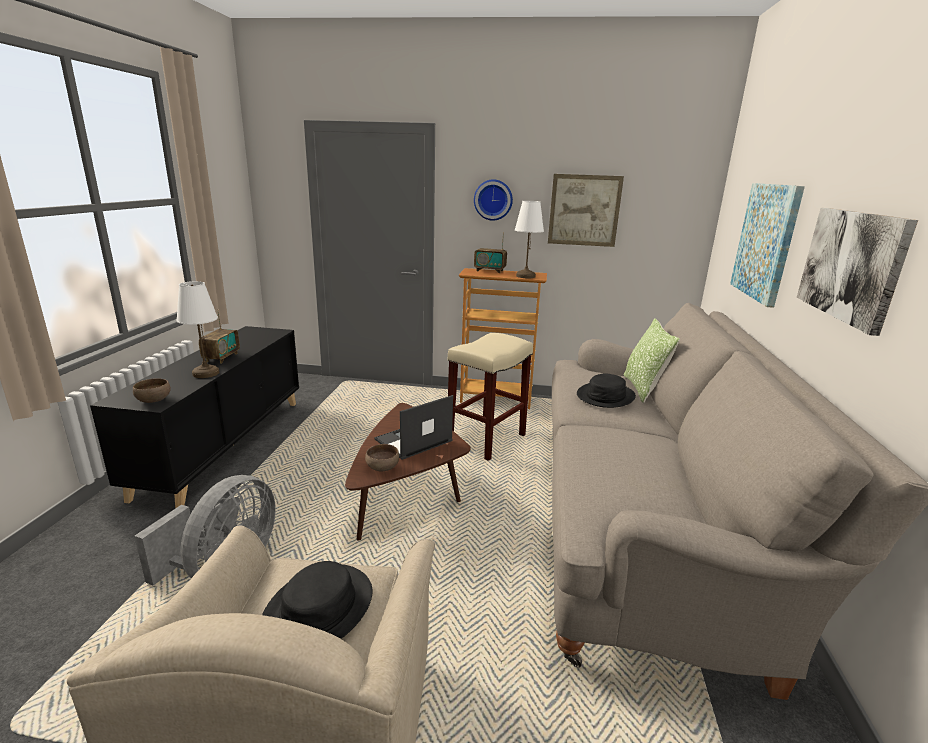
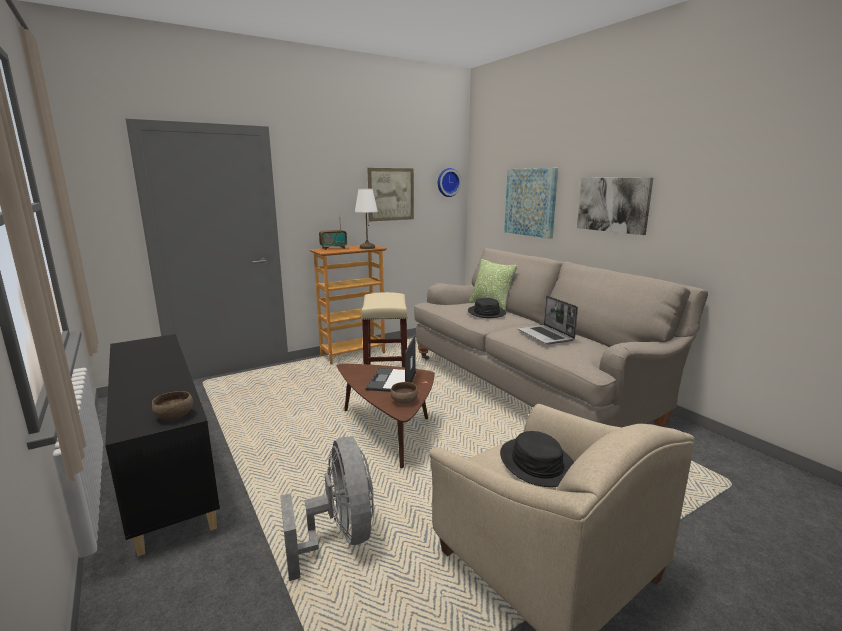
camera: 40 degrees left, 5 degrees down
(206, 373) = (174, 384): white table lamp -> none
(221, 357) = (156, 370): radio -> none
(493, 200) = (324, 190): wall clock -> wall clock (447, 182)
(614, 456) = (546, 336): none -> laptop

